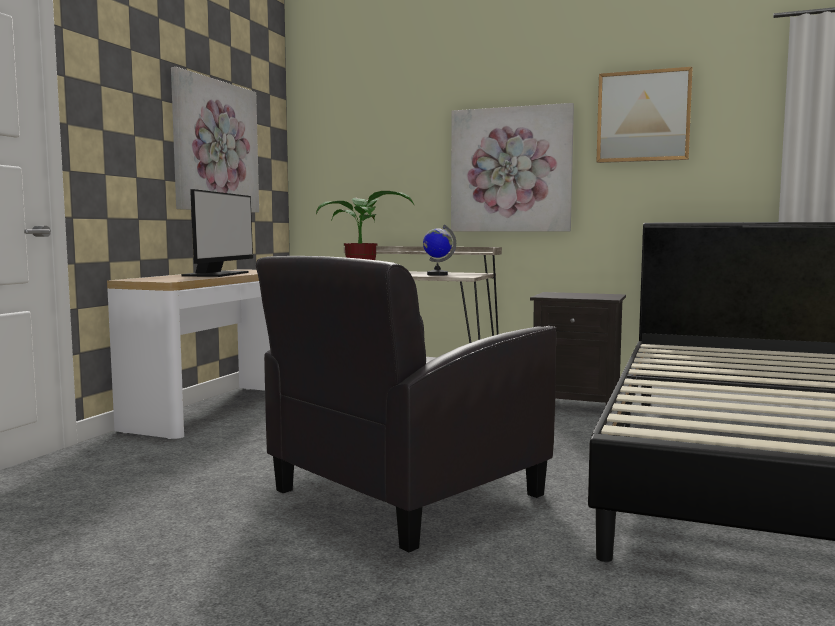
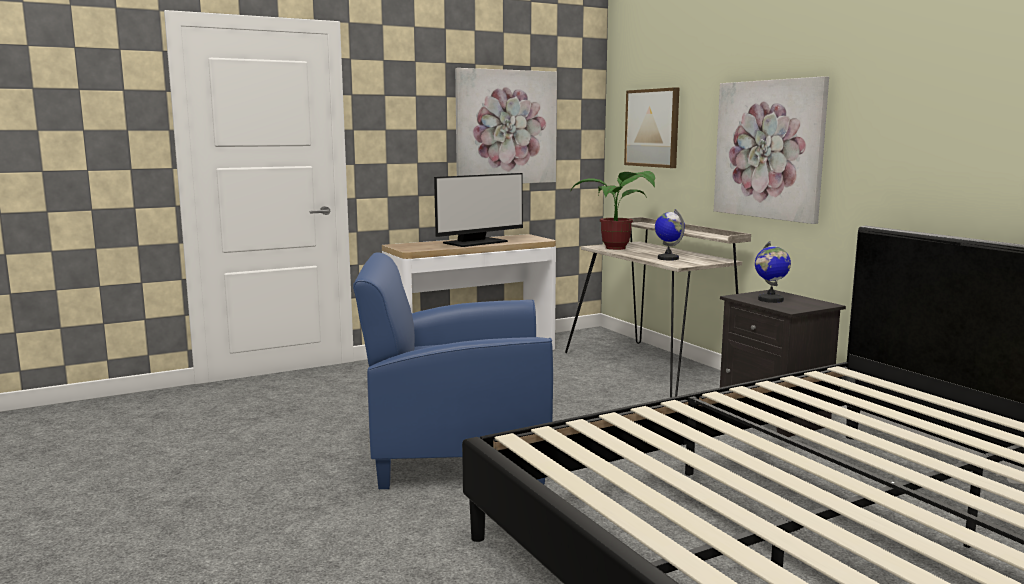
camera: 40 degrees right, 5 degrees up
(405, 493) = (457, 452): black armchair -> blue armchair
(572, 296) = (770, 300): none -> globe
(643, 116) = (897, 93): picture -> picture (652, 128)

